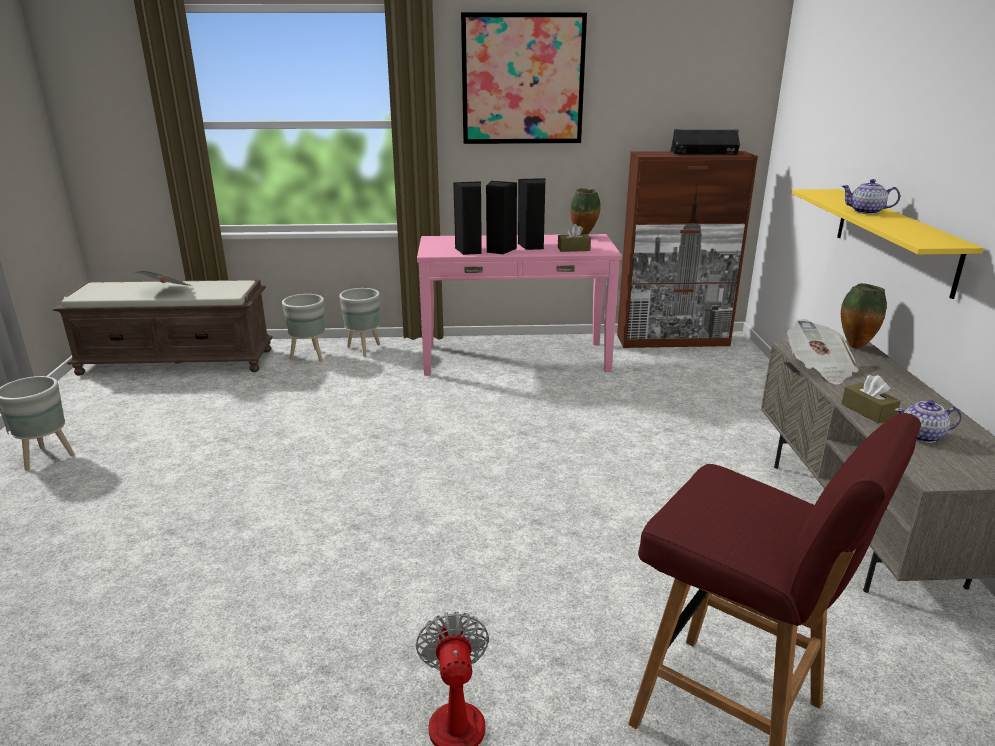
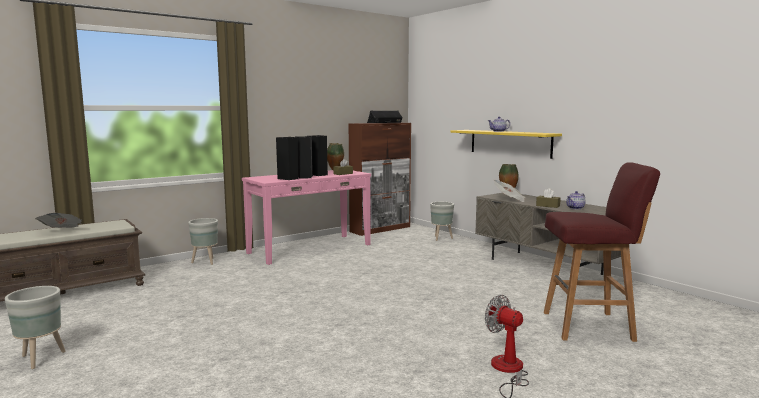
camera: 35 degrees left, 15 degrees down
(309, 356) = (170, 271): grey planter -> grey planter (441, 238)
(522, 79) = (291, 83): picture -> none

